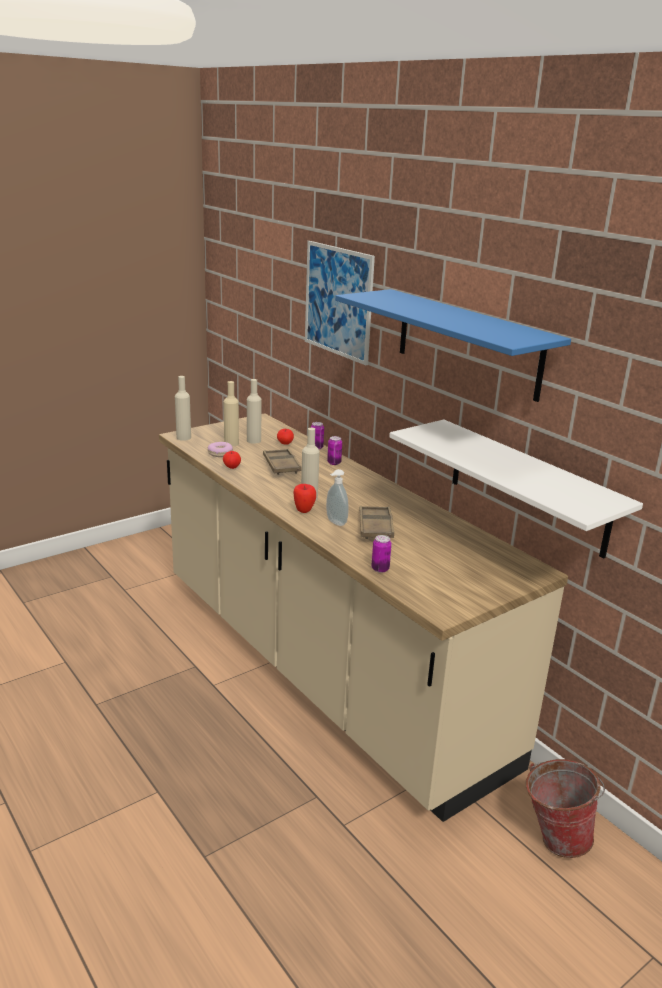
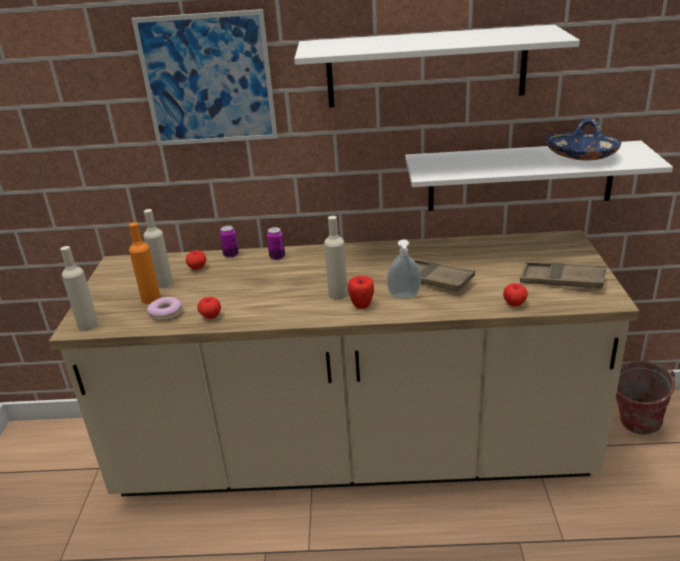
camera: 50 degrees left, 5 degrees up
(231, 443) = (151, 299): beige bottle -> orange bottle
(281, 466) = (246, 286): brown tray -> brown tray (562, 280)
(380, 569) = (514, 304): can -> apple
(467, 343) = (426, 67): blue shelf -> white shelf
(547, 482) = (581, 156): none -> blue bowl

